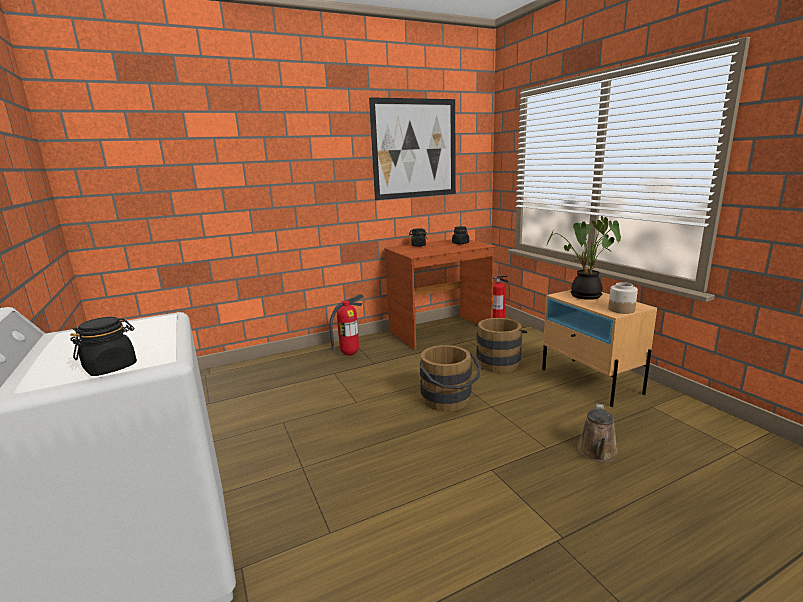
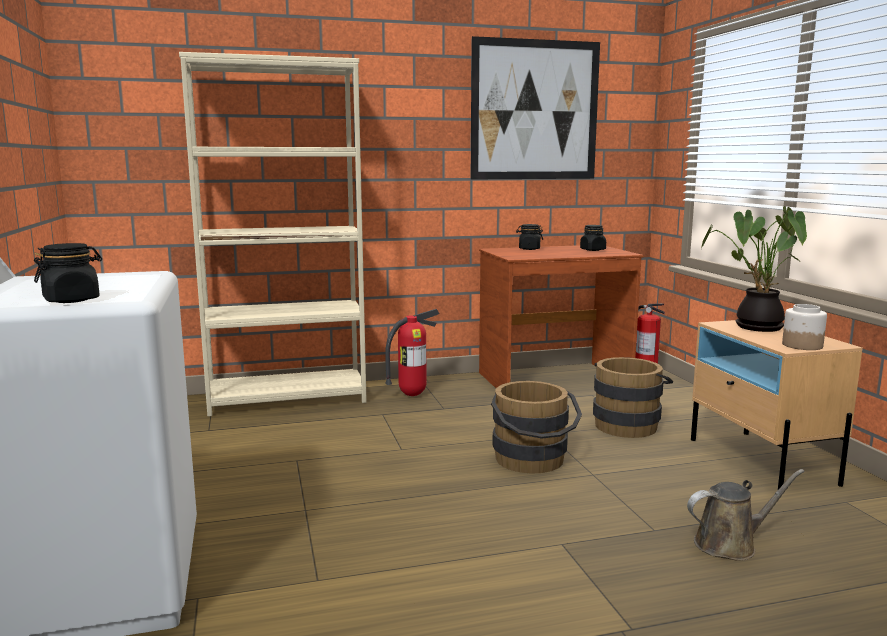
camera: 10 degrees right, 5 degrees down
(261, 368) = (287, 399): none -> beige bookcase
(597, 452) = (730, 544): brown watering can -> brown watering can turned 135 degrees counterclockwise

